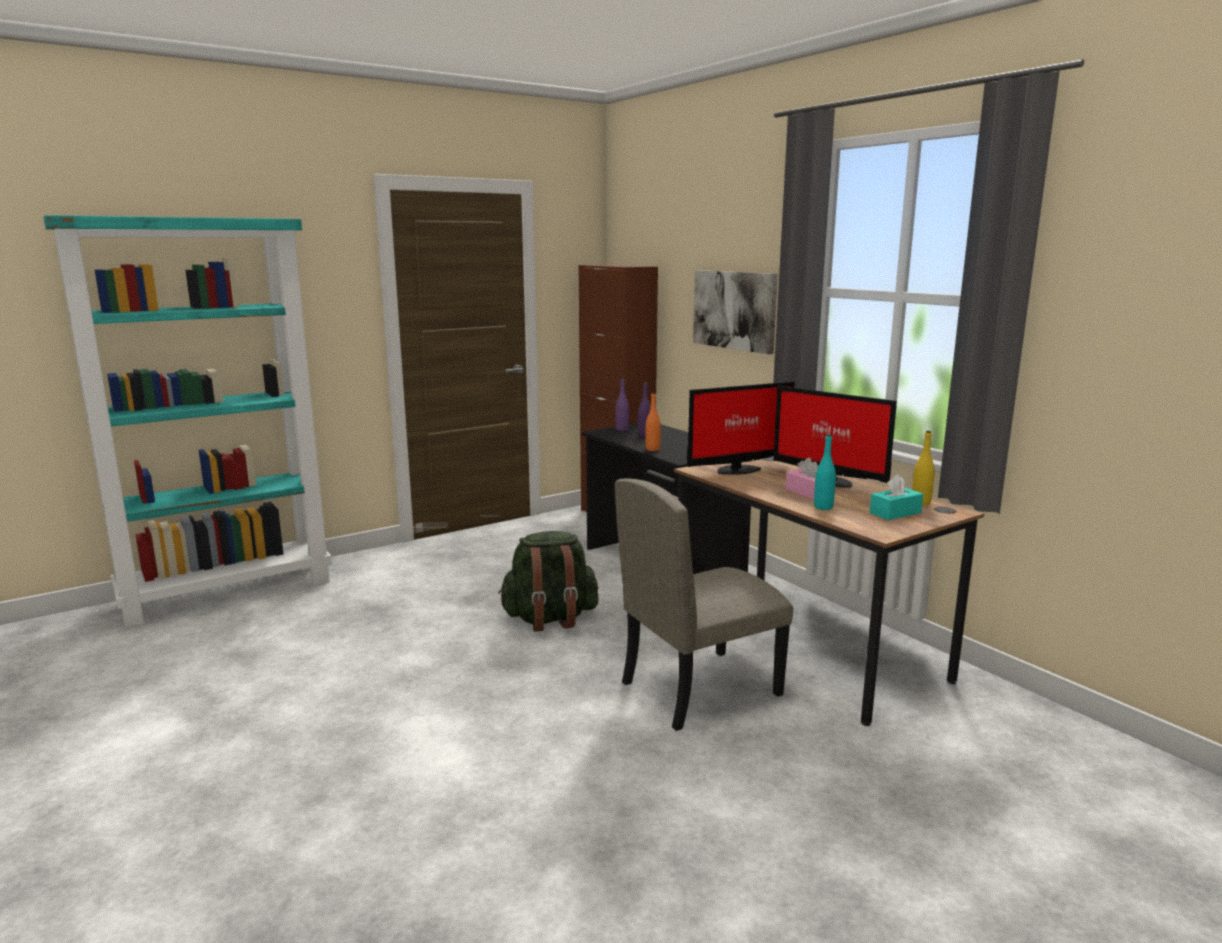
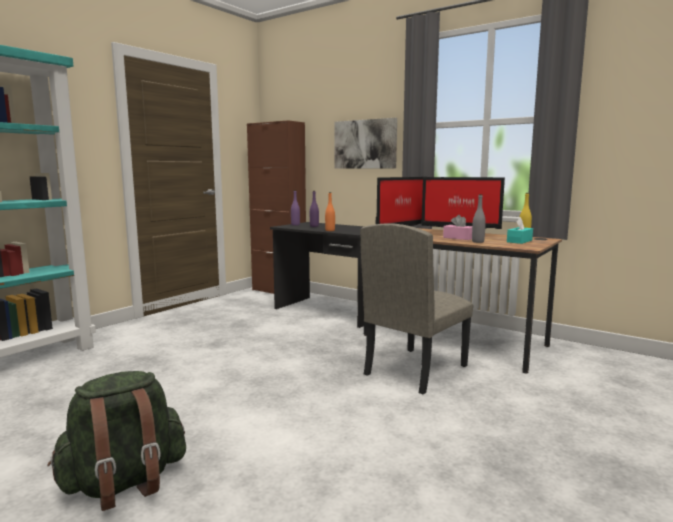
camera: 20 degrees left, 5 degrees down
(550, 619) = (283, 347): green backpack -> green backpack (124, 483)
(823, 507) = (478, 242): turquoise bottle -> grey bottle

